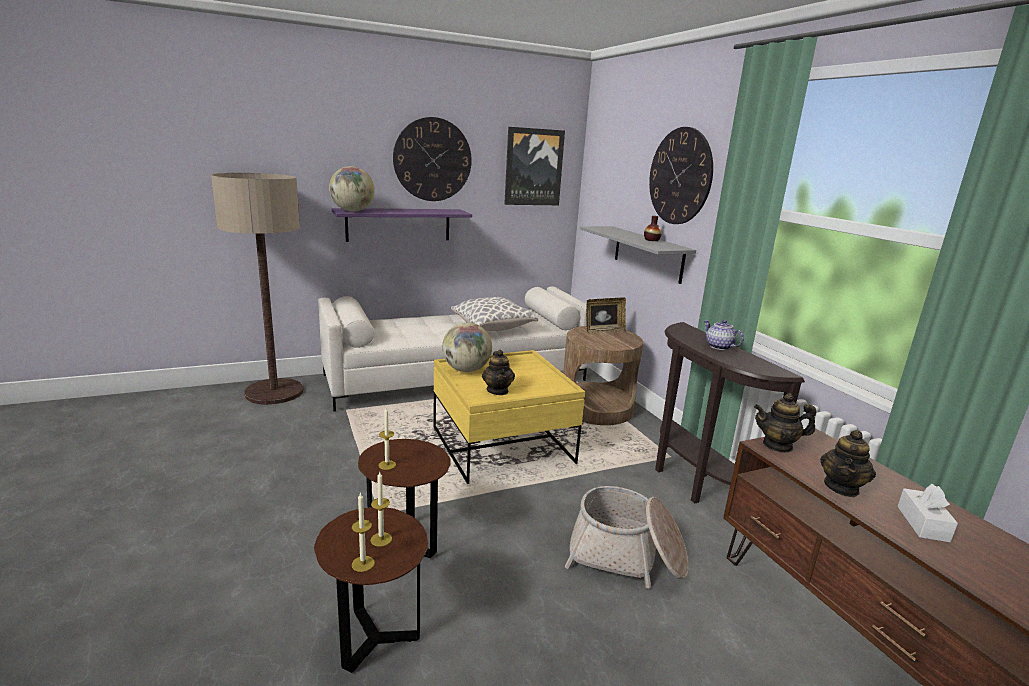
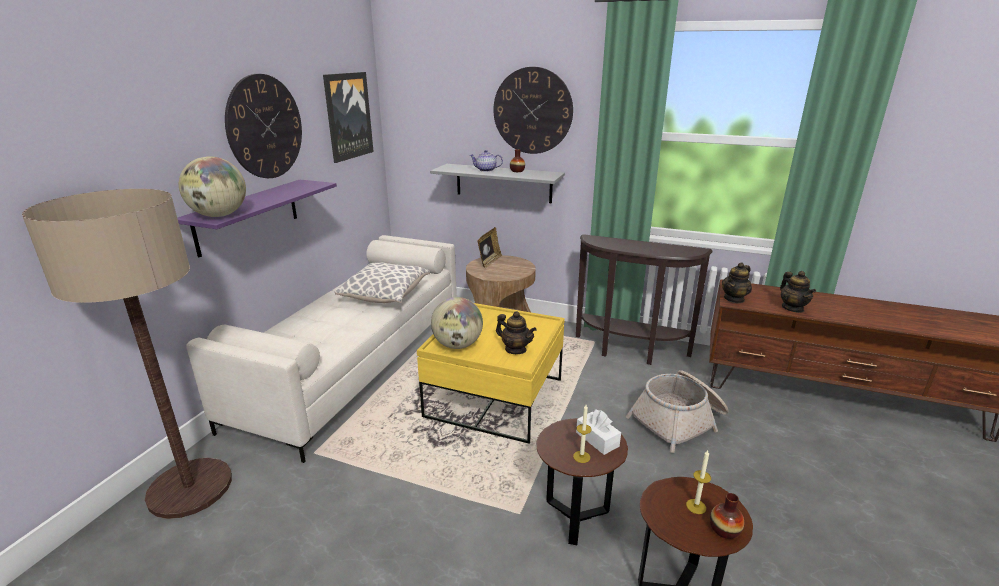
camera: 45 degrees left, 5 degrees up
(363, 563) = (724, 529): candle -> vase
(718, 347) = (641, 245): teapot -> teapot (485, 170)
(922, 524) = (838, 309): white tissue box -> white tissue box (597, 439)

